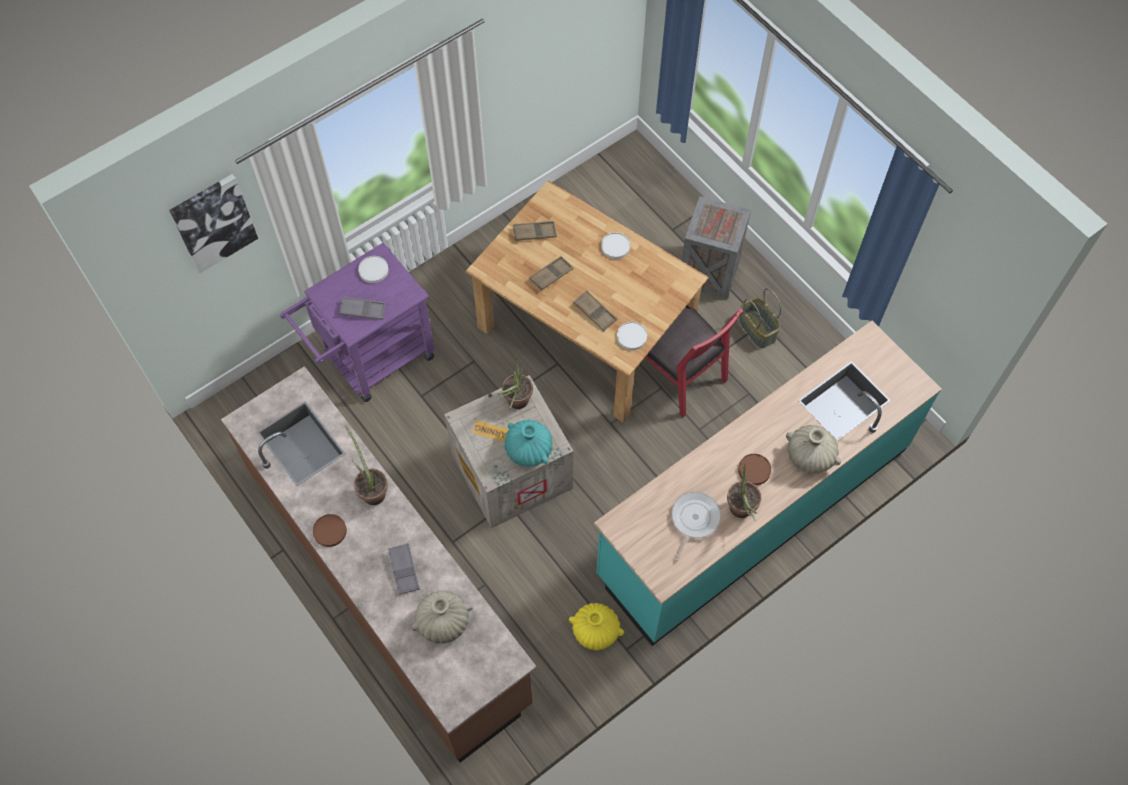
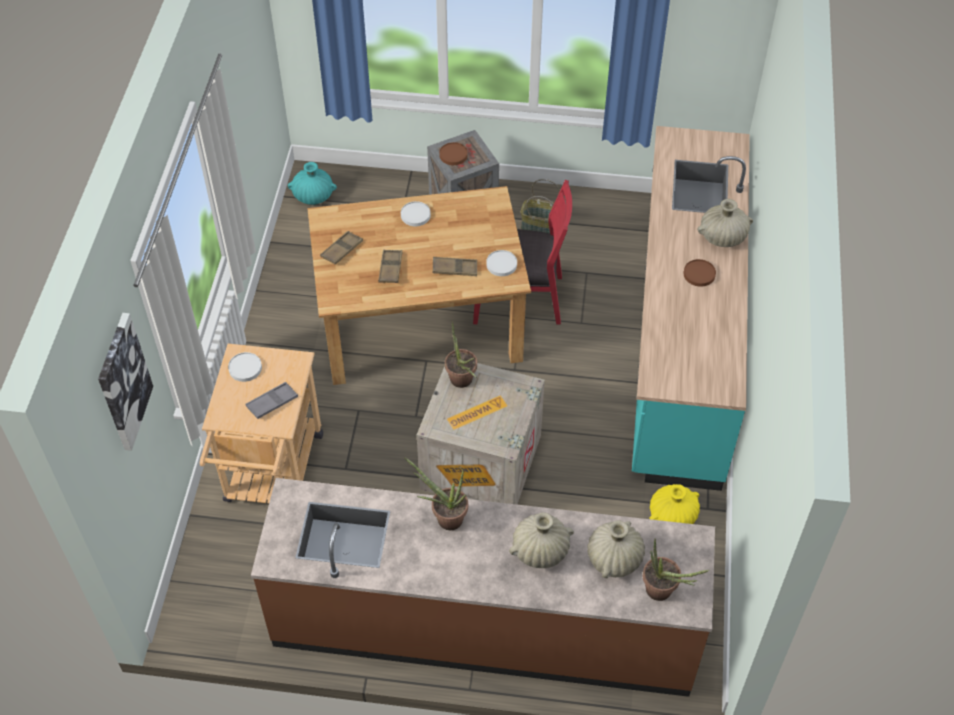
camera: 45 degrees left, 10 degrees down
(330, 531) = (448, 575): brown plate -> brown plate (453, 155)
(371, 360) = (272, 476): purple cart -> beige cart
(404, 570) = (540, 550): grey tray -> beige vase
(529, 450) = (511, 405): turquoise vase -> turquoise vase (313, 196)
(693, 520) = (700, 337): frying pan -> none
(741, 512) = (724, 307): potted plant -> potted plant (663, 593)

